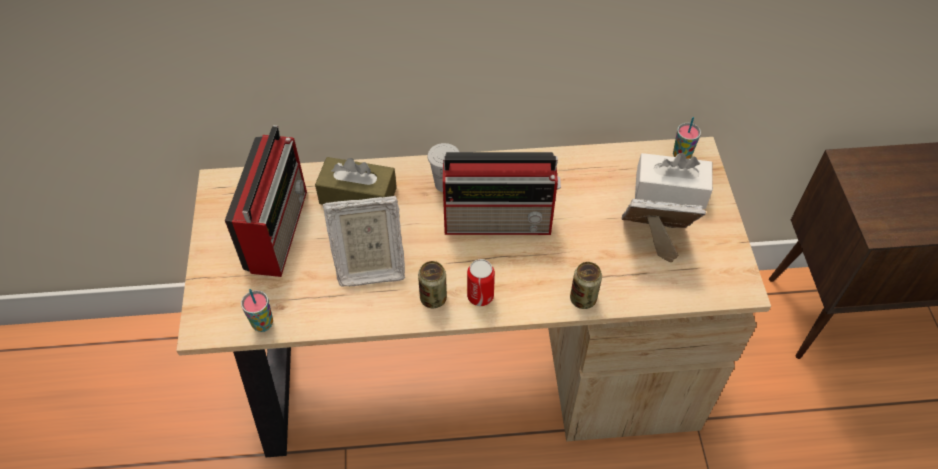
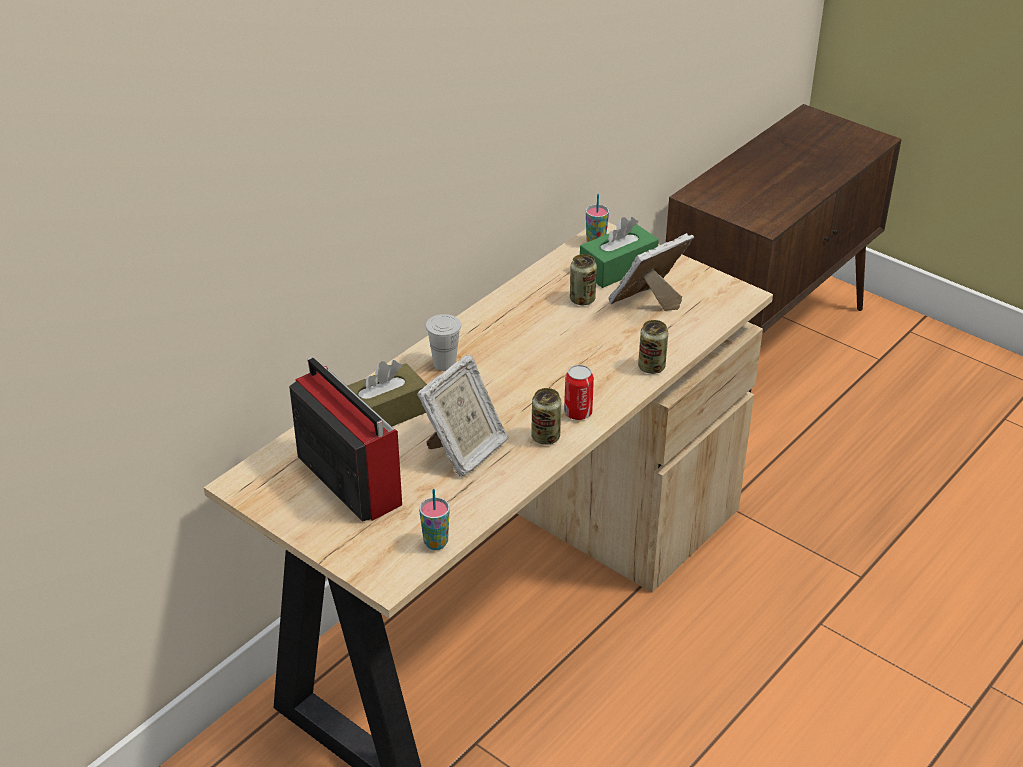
camera: 45 degrees left, 15 degrees down
(500, 221) = (523, 359): radio -> none
(607, 200) = (582, 299): none -> can
(670, 190) = (618, 268): white tissue box -> green tissue box

